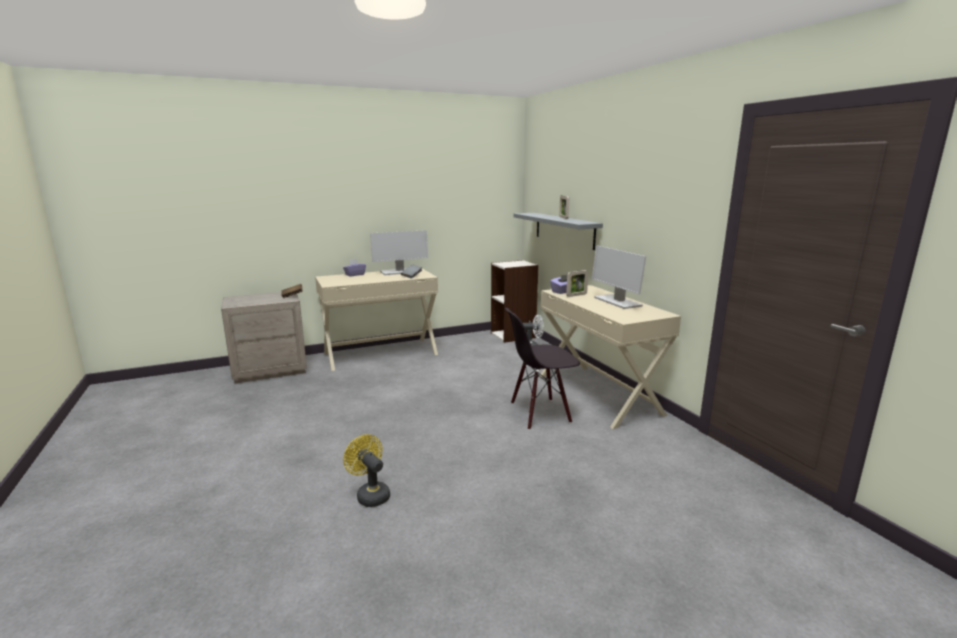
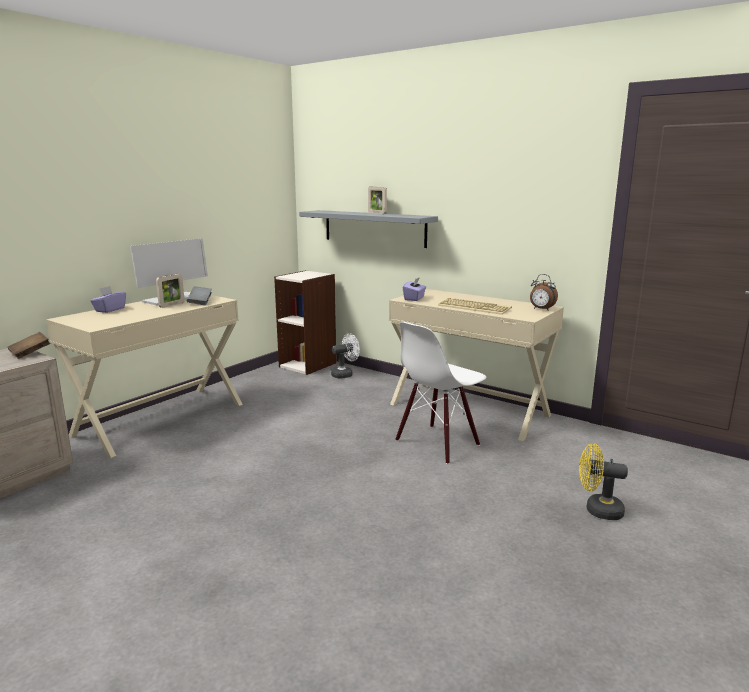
camera: 30 degrees left, 0 degrees up
(370, 494) = (364, 600): yellow fan -> yellow fan (597, 510)
(539, 413) = (437, 443): black chair -> white chair
(576, 295) = (435, 300): picture frame -> picture frame (172, 305)
(597, 305) = (475, 307): none -> keyboard
(617, 302) = (485, 301): monitor -> none
(653, 315) = (541, 309): none -> alarm clock

